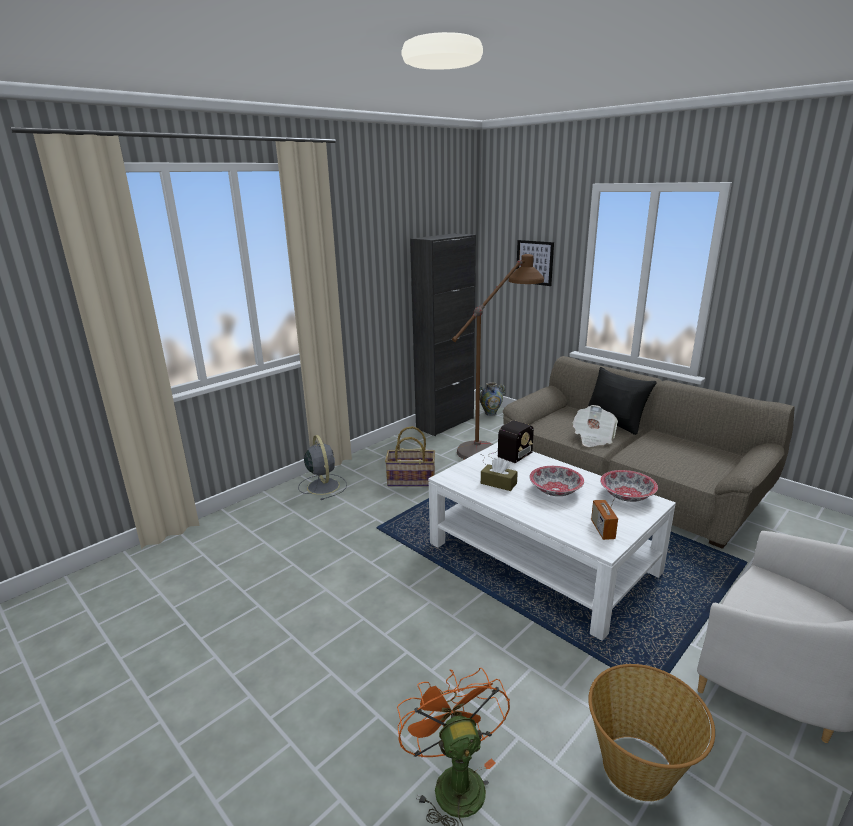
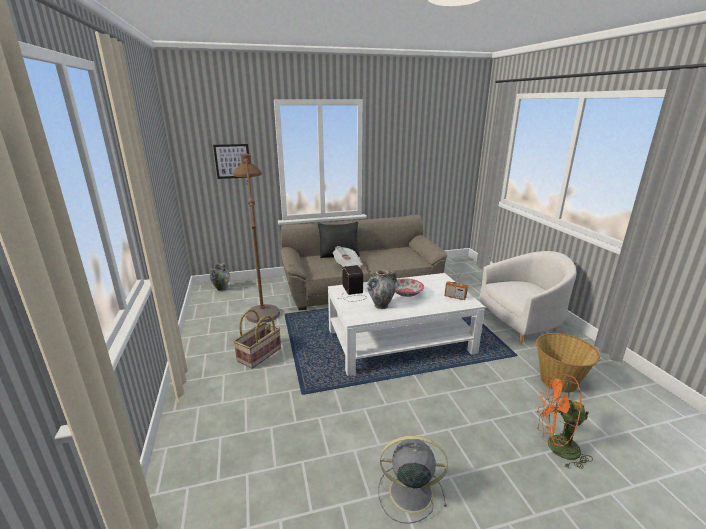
camera: 60 degrees left, 0 degrees up
(323, 486) = (202, 404): grey fan -> grey fan (408, 492)
(445, 423) = (203, 310): black cabinet -> none
(498, 483) = (381, 306): brown tissue box -> vase
(627, 496) = (429, 279): bowl -> none

